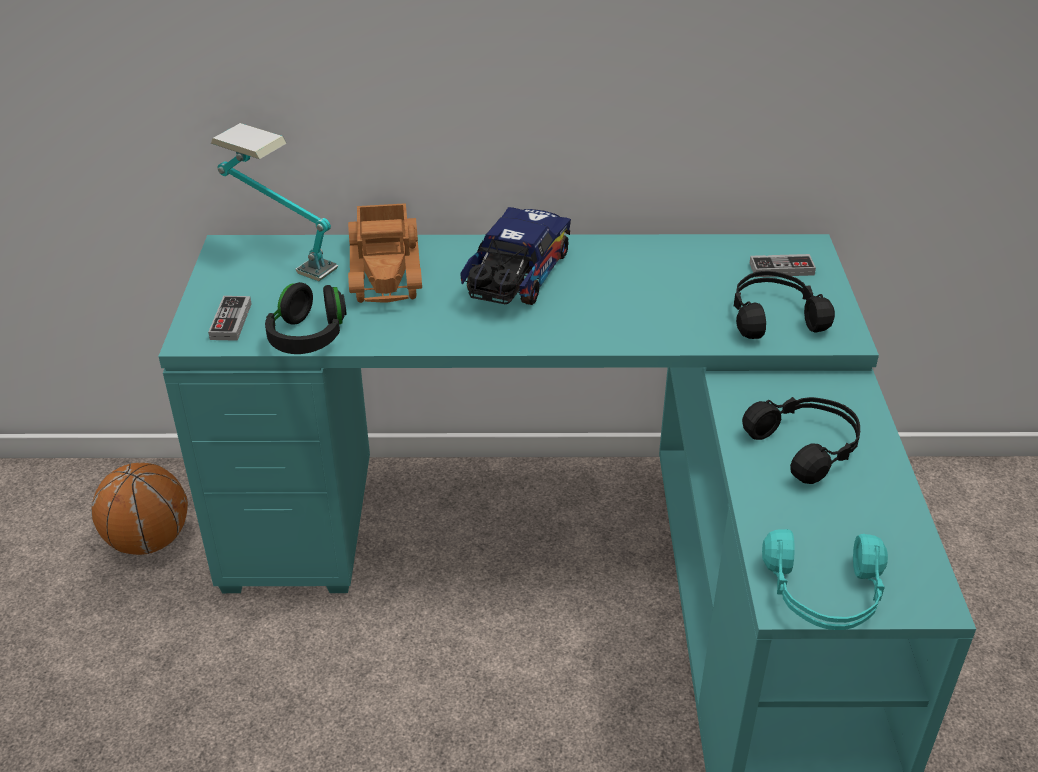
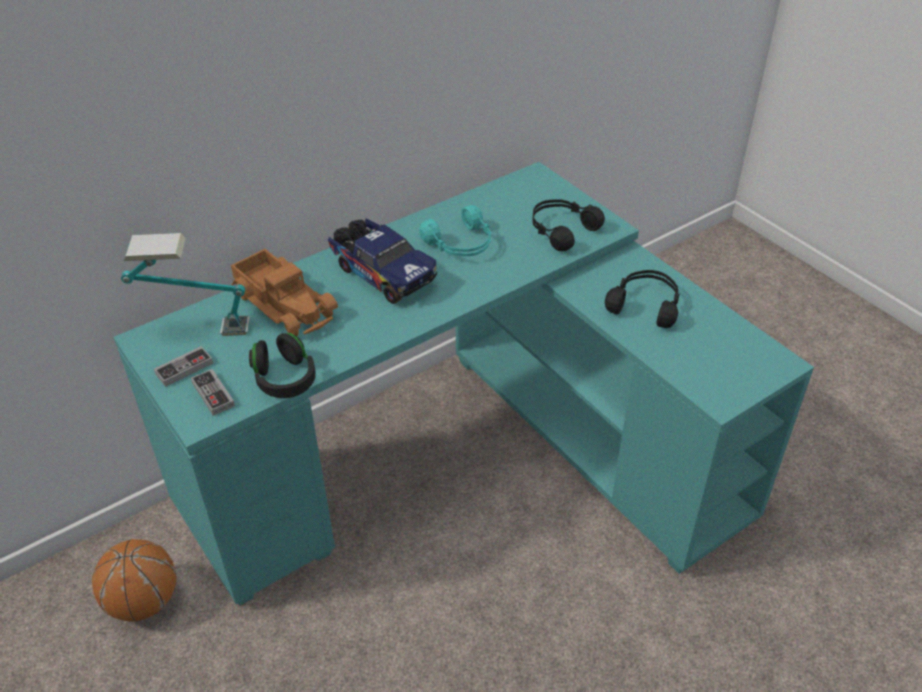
camera: 35 degrees left, 5 degrees up
(515, 279) = (382, 273): toy truck -> toy truck turned 150 degrees clockwise
(781, 269) = (535, 196): game controller -> game controller (184, 368)
(824, 595) = (734, 388): turquoise headphones -> turquoise headphones (461, 244)

